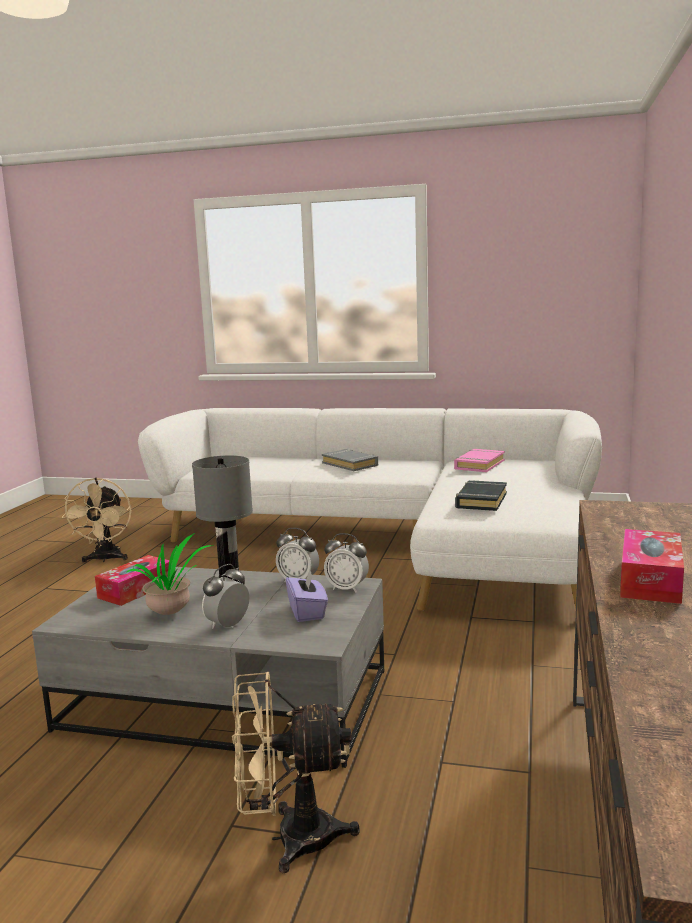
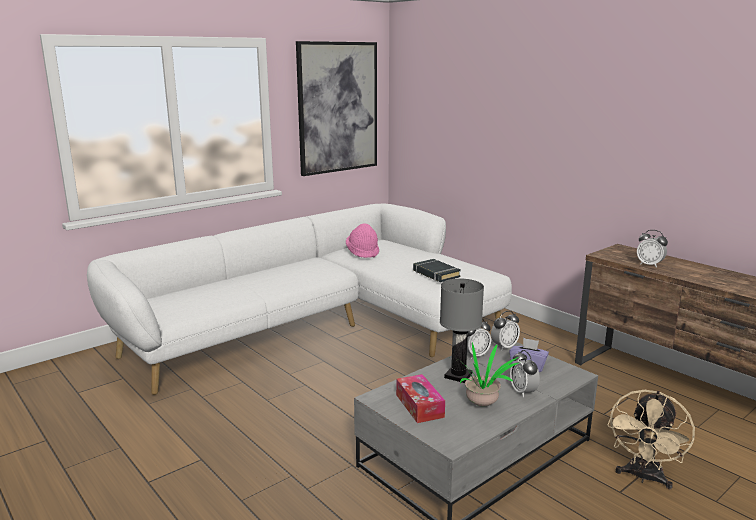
camera: 55 degrees left, 5 degrees up
(105, 559) = (132, 435): beige fan -> none
(350, 464) = (279, 275): grey book -> none
(479, 465) = (363, 252): pink book -> pink hat
(536, 271) = (337, 107): none -> picture
(623, 534) = (649, 265): none -> alarm clock
(650, 580) = (713, 279): tissue box -> none

